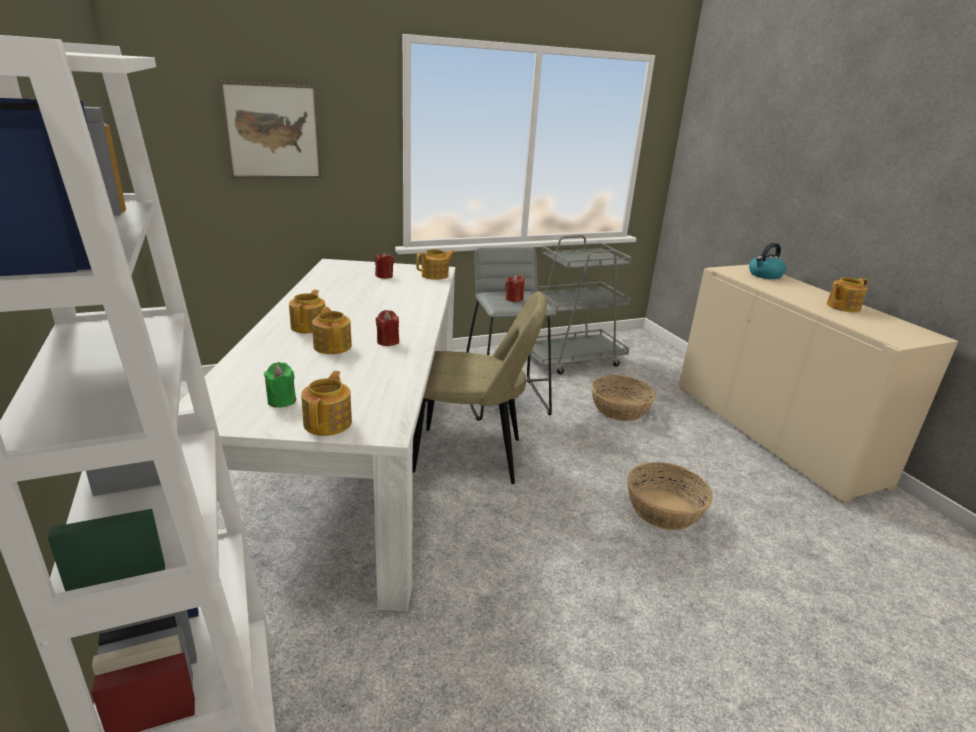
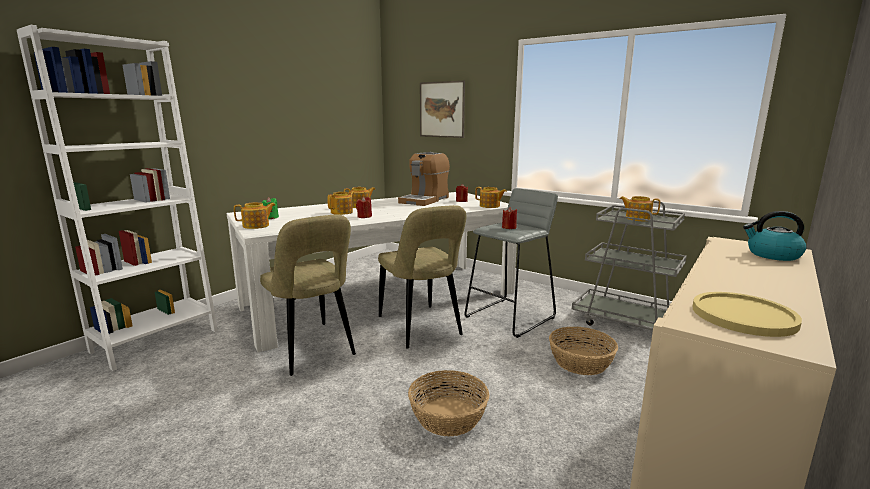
camera: 60 degrees right, 10 degrees down
(342, 287) = (425, 200): none -> coffee machine
(448, 557) = (310, 349): none -> beige chair
(842, 307) = (764, 292): teapot -> teapot (637, 218)
(885, 327) = (743, 315): none -> yellow plate

